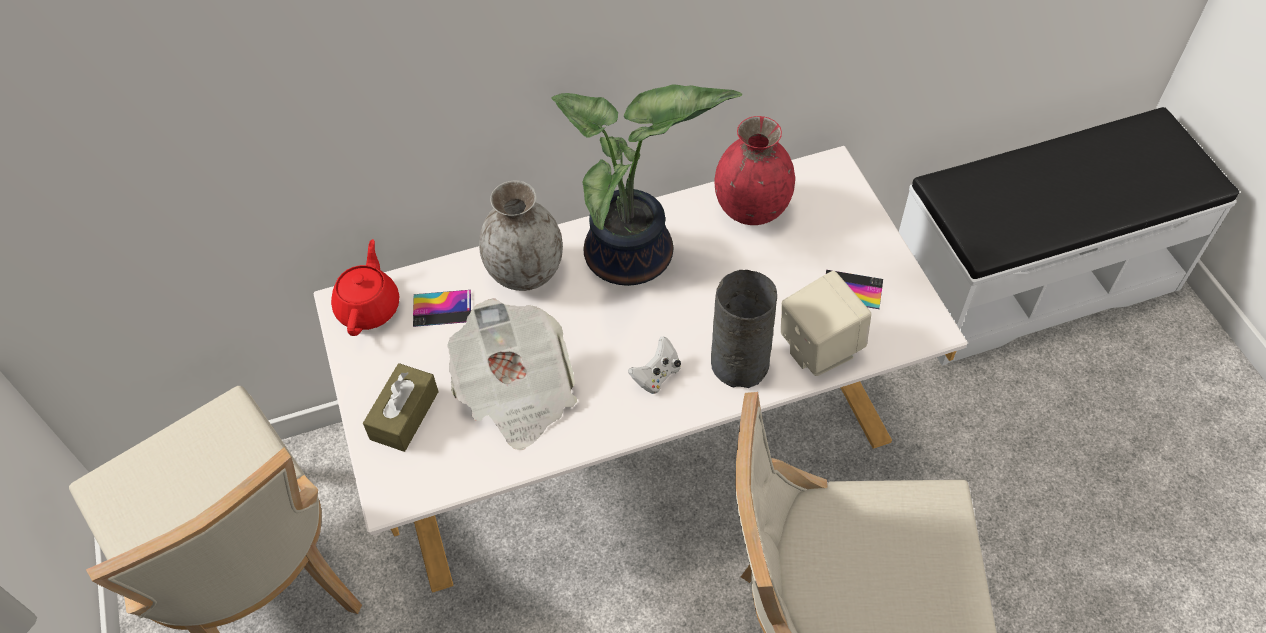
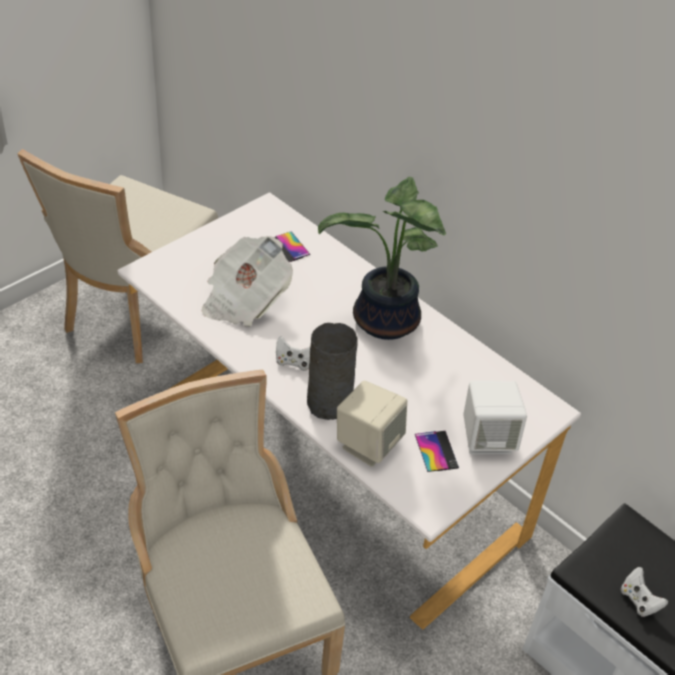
camera: 60 degrees right, 10 degrees down
(369, 307) = (271, 217): red teapot -> none
(404, 415) = (202, 257): brown tissue box -> none
(525, 272) = (340, 274): grey vase -> none
(752, 209) = (474, 373): red vase -> none
(851, 237) = (488, 439): none -> white speaker
(1033, 220) = (639, 600): none -> white game controller

